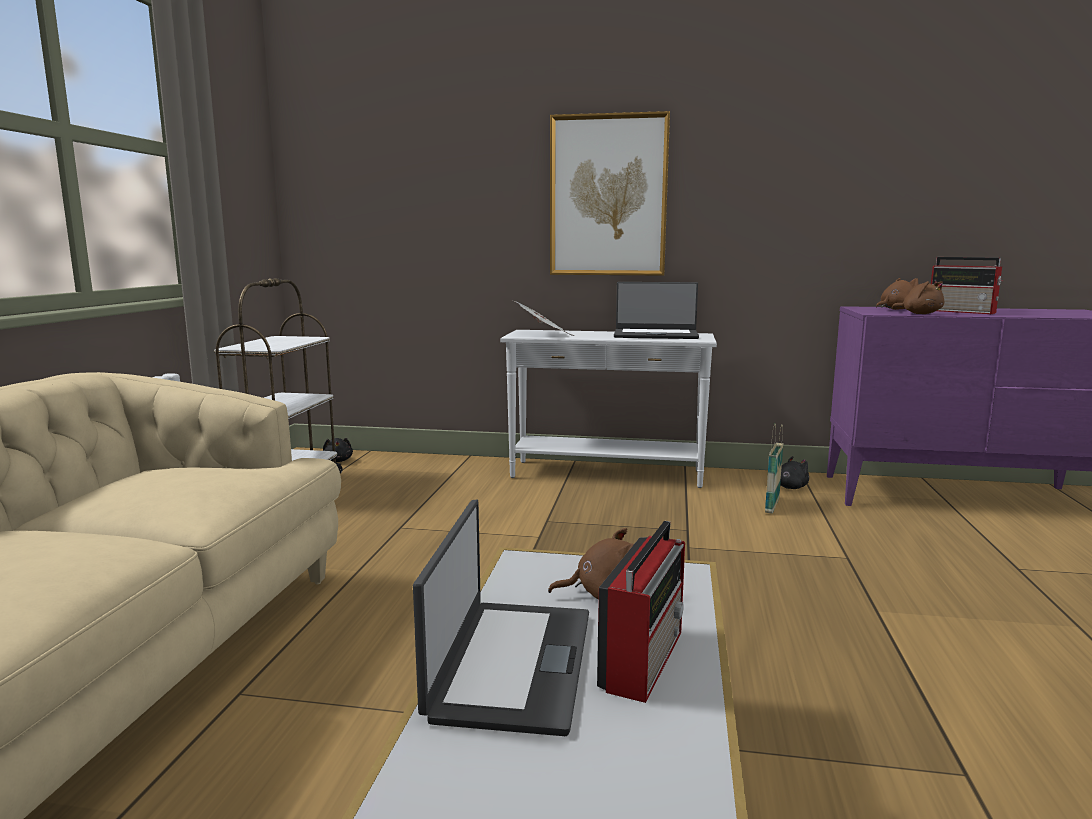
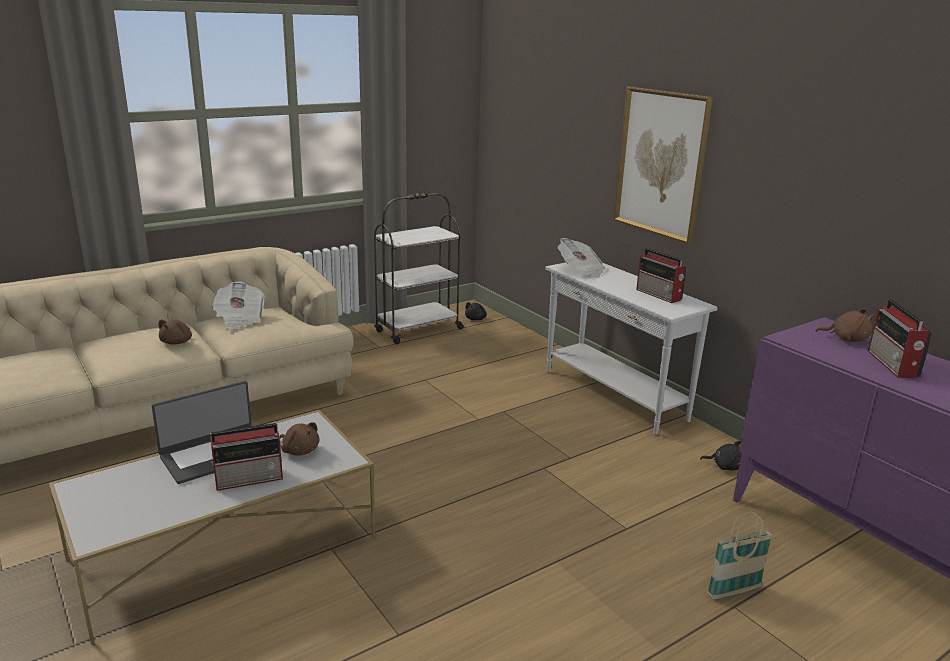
camera: 45 degrees right, 10 degrees up
(138, 487) = (239, 319): none -> newspaper
(655, 335) = (659, 295): laptop -> radio
(772, 505) = (672, 472): basket -> basket (734, 591)
(919, 314) = (824, 353): brown plush toy -> brown plush toy (177, 342)

